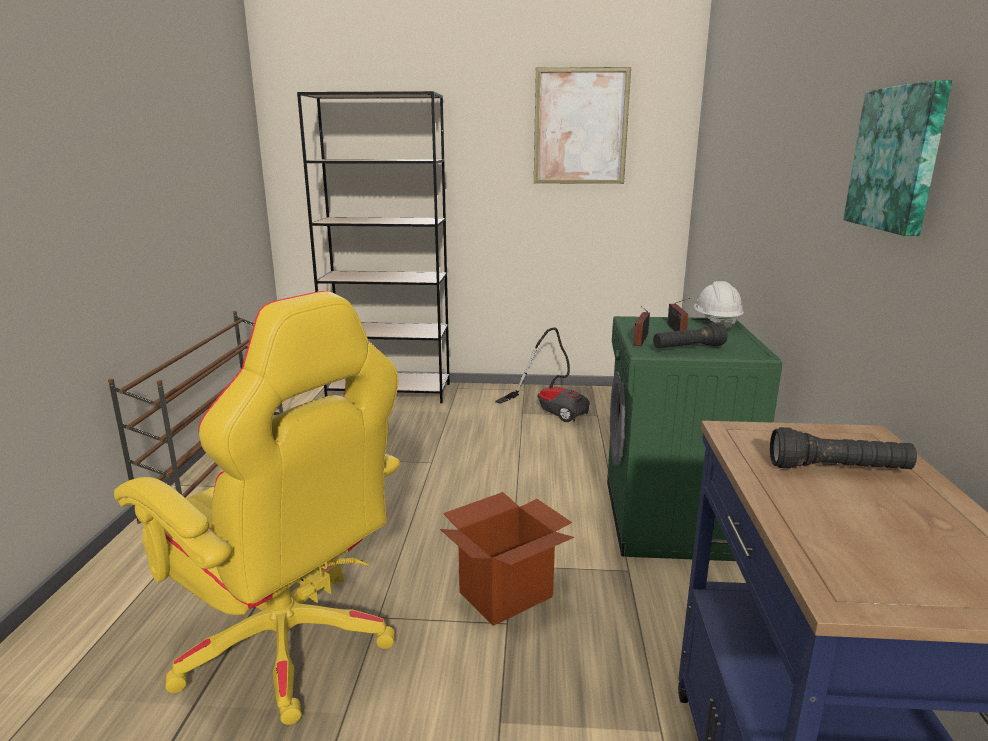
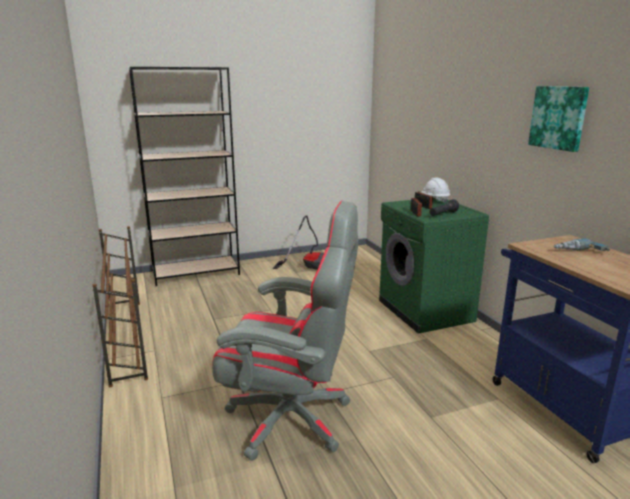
camera: 25 degrees left, 0 degrees up
(285, 642) = (288, 419): yellow office chair -> grey office chair
(506, 594) = (380, 364): cardboard box -> none
(580, 127) = (307, 88): picture -> none
(838, 470) = (580, 253): black flashlight -> power drill

